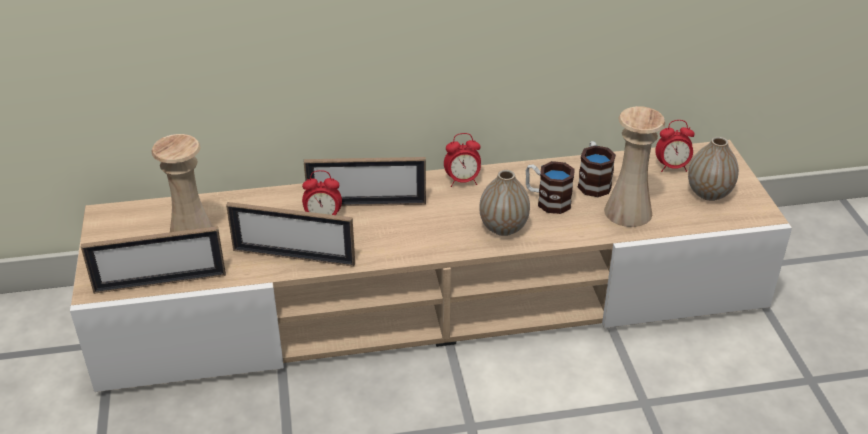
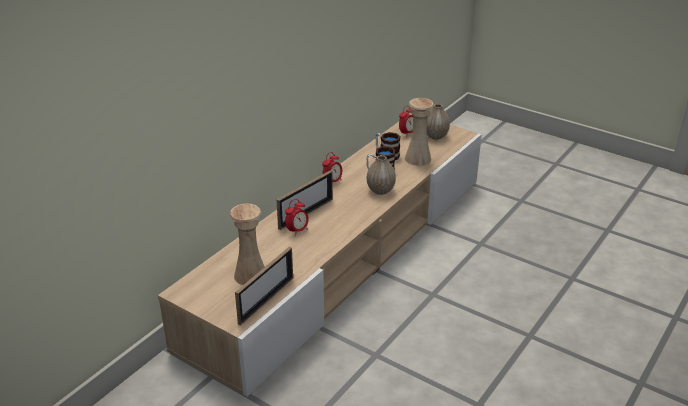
camera: 45 degrees left, 5 degrees down
(293, 257) = (311, 252): picture frame -> none

